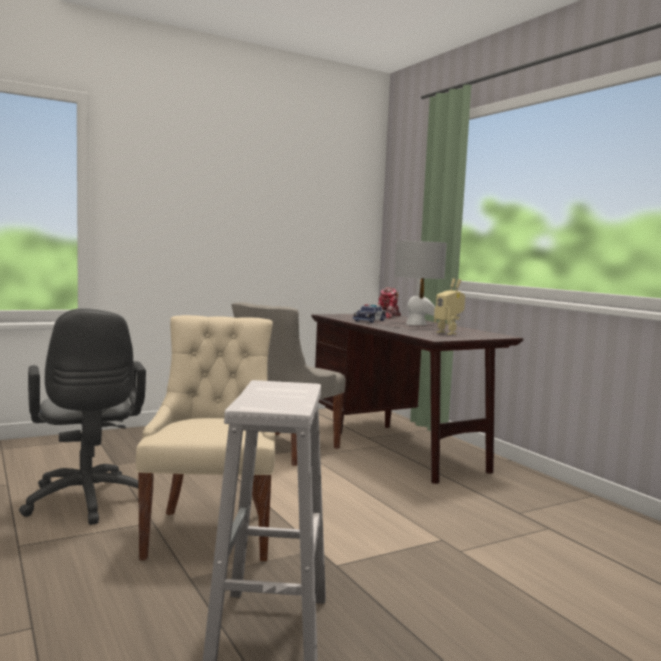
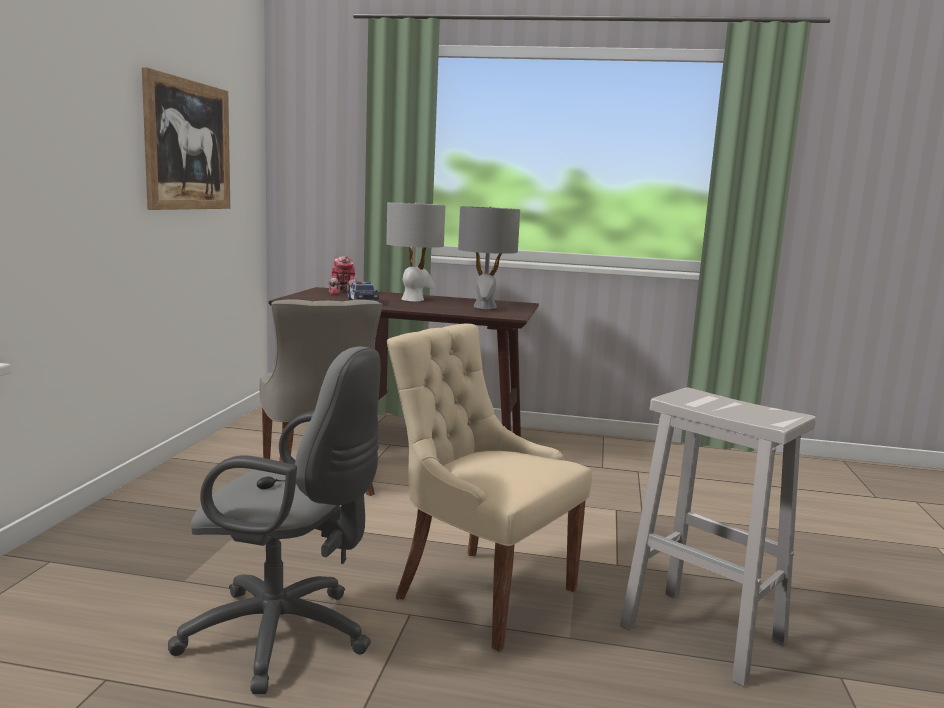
camera: 50 degrees left, 5 degrees up
(283, 206) = (188, 145): none -> picture
(448, 333) = (484, 307): toy robot -> grey table lamp

